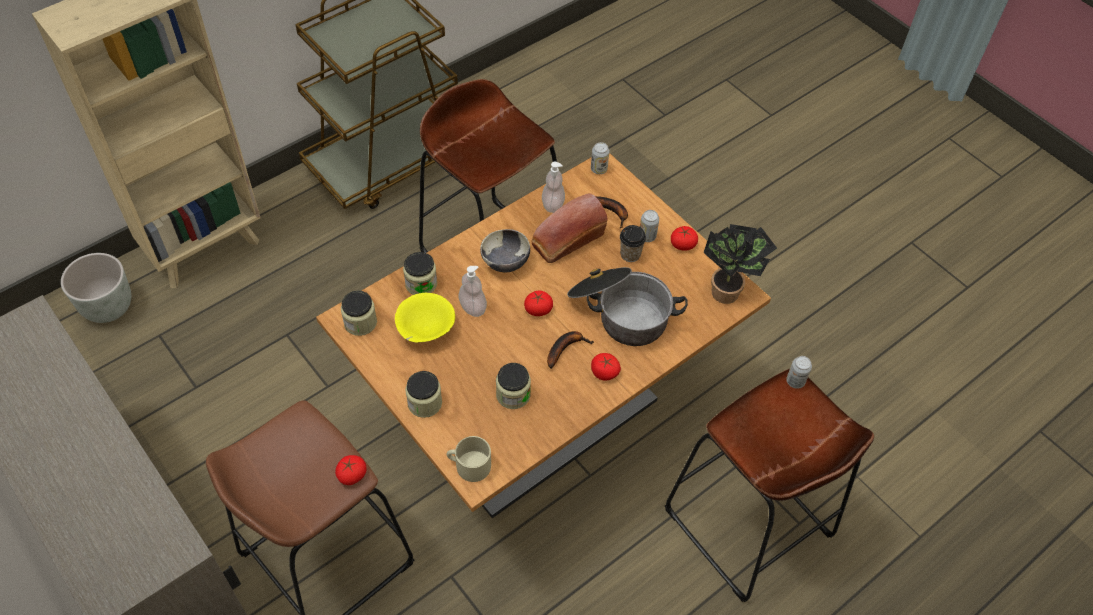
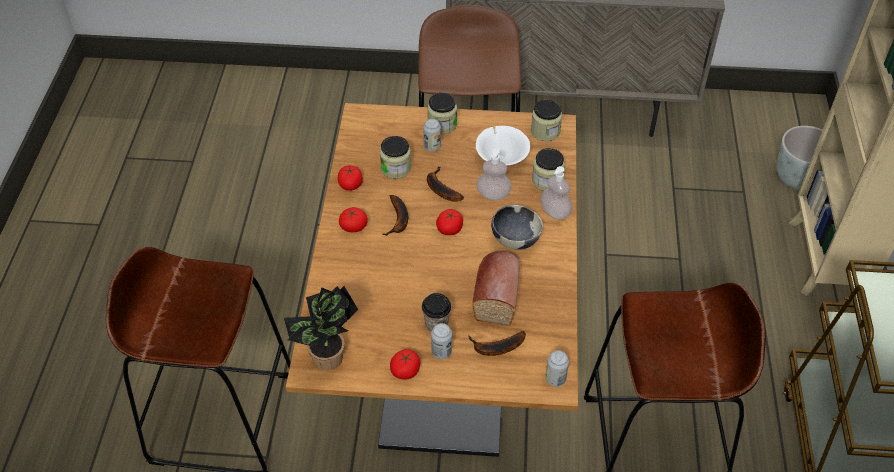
camera: 135 degrees right, 5 degrees down
(352, 475) = (436, 78): tomato -> tomato (350, 184)
(425, 330) = (501, 158): yellow bowl -> white bowl
(469, 465) = (373, 117): beige mug -> none
(503, 346) = (440, 189): none -> banana
(553, 204) = (546, 313): soap dispenser -> soap dispenser (555, 212)
(620, 313) = (390, 274): cooking pot -> none
(795, 381) = (210, 347): can -> can (432, 146)

